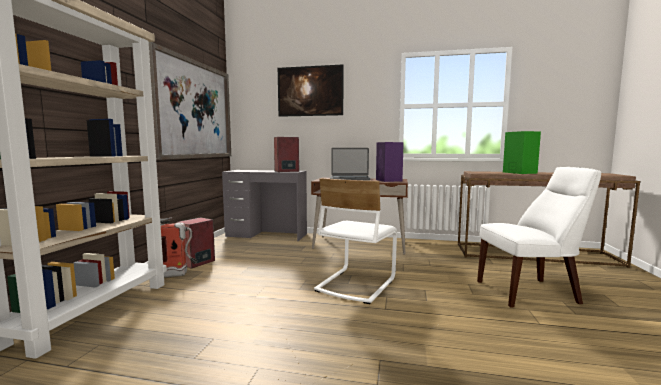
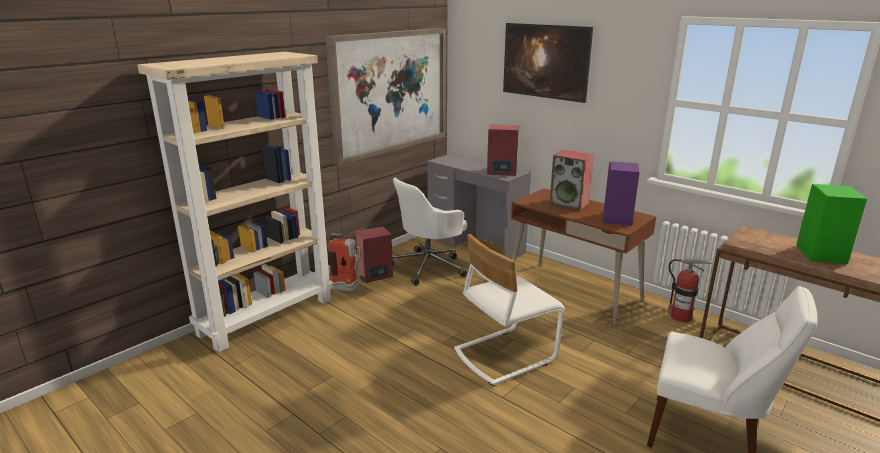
camera: 30 degrees right, 15 degrees up
(241, 250) = (429, 266): none -> white office chair
(349, 179) = (569, 204): laptop -> speaker
(434, 244) = (681, 317): none -> fire extinguisher

